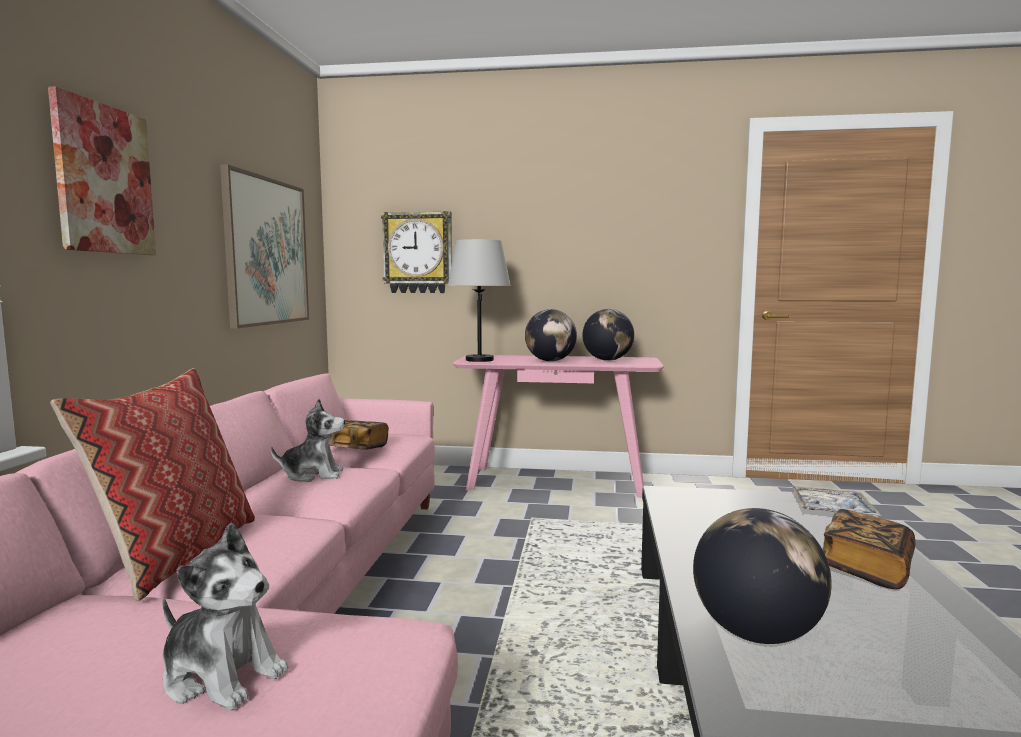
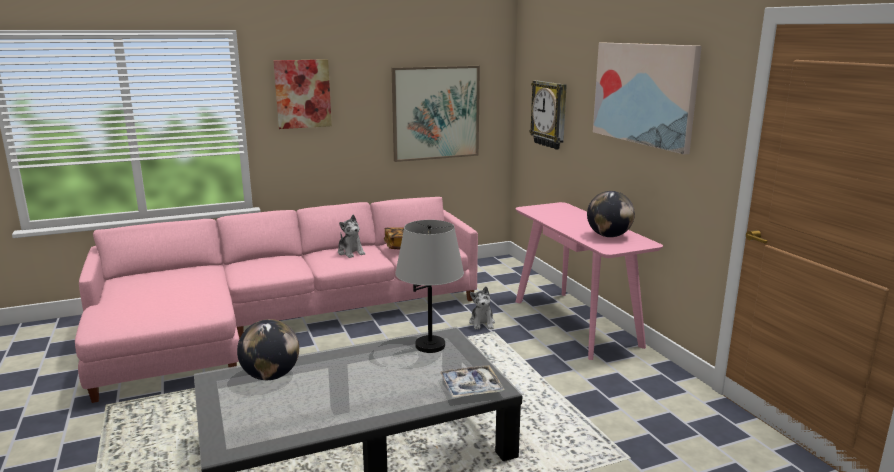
camera: 60 degrees right, 10 degrees up
(176, 554) = (248, 263): pillow -> none
(222, 674) = (174, 295): plush toy -> plush toy (482, 323)
(479, 360) = (539, 209): grey table lamp -> grey table lamp (430, 345)
(550, 361) = (570, 224): globe -> none
(597, 208) = (644, 94): none -> picture
(866, 568) = (371, 400): book -> none

